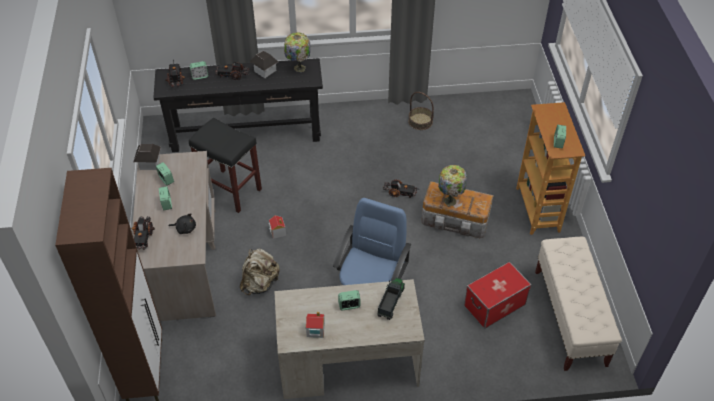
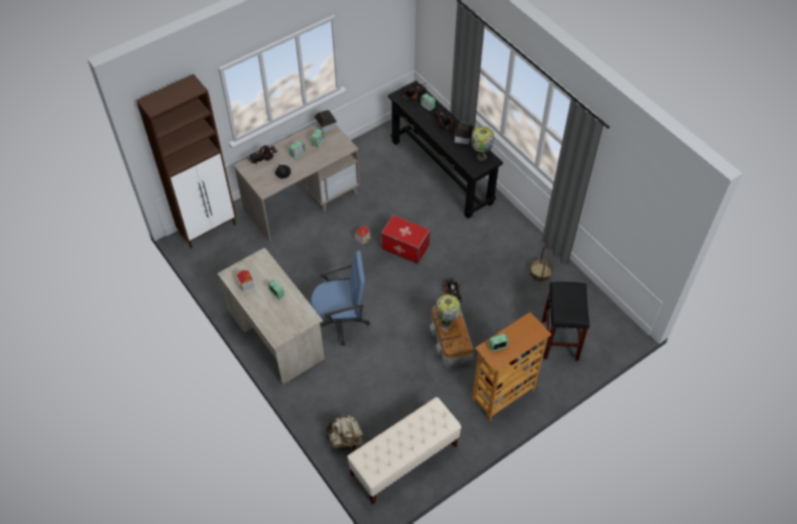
camera: 60 degrees right, 5 degrees up
(229, 190) = (380, 192): black stool -> black stool (559, 339)
(260, 283) = (311, 251): beige backpack -> beige backpack (346, 440)
(391, 302) = (294, 315): toy truck -> none
(494, 304) = (384, 403): storage box -> storage box (405, 247)

